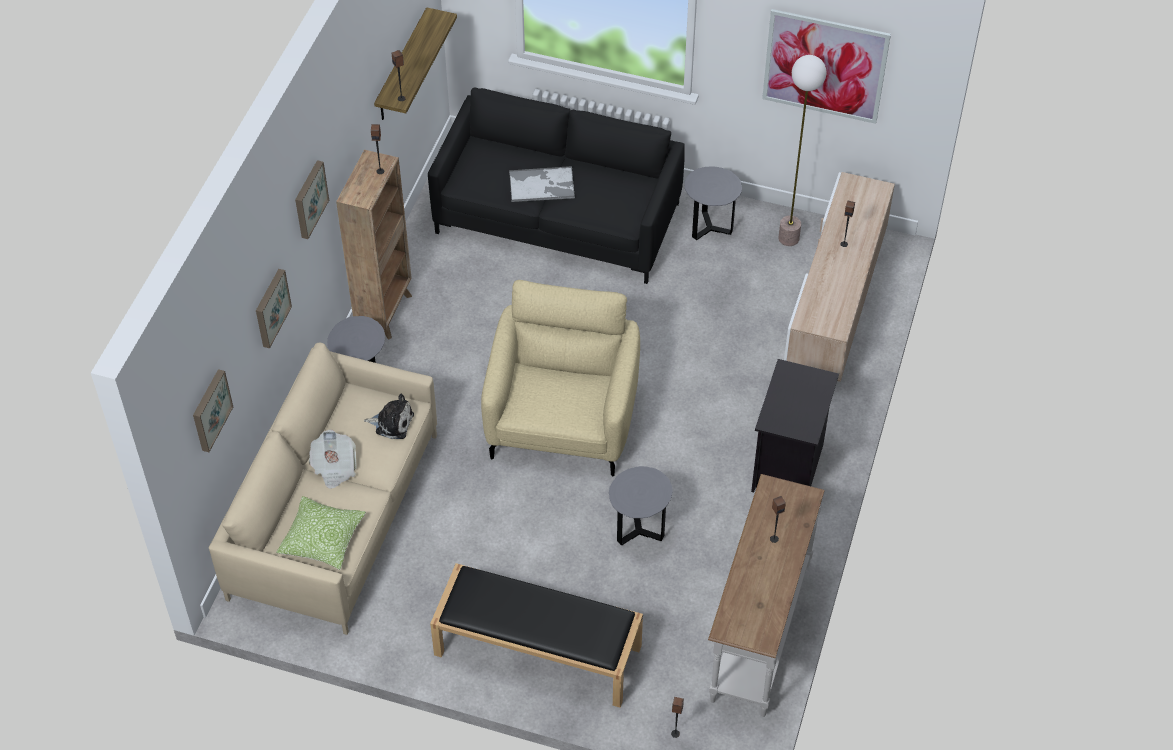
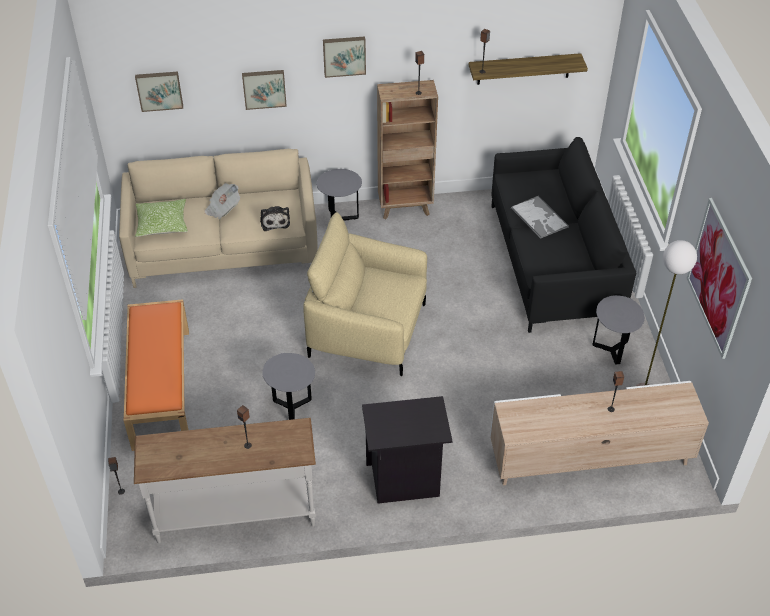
camera: 65 degrees right, 5 degrees down
(536, 651) = (161, 387): black bench -> orange bench
(562, 420) = (368, 330): beige armchair -> beige armchair turned 150 degrees counterclockwise

